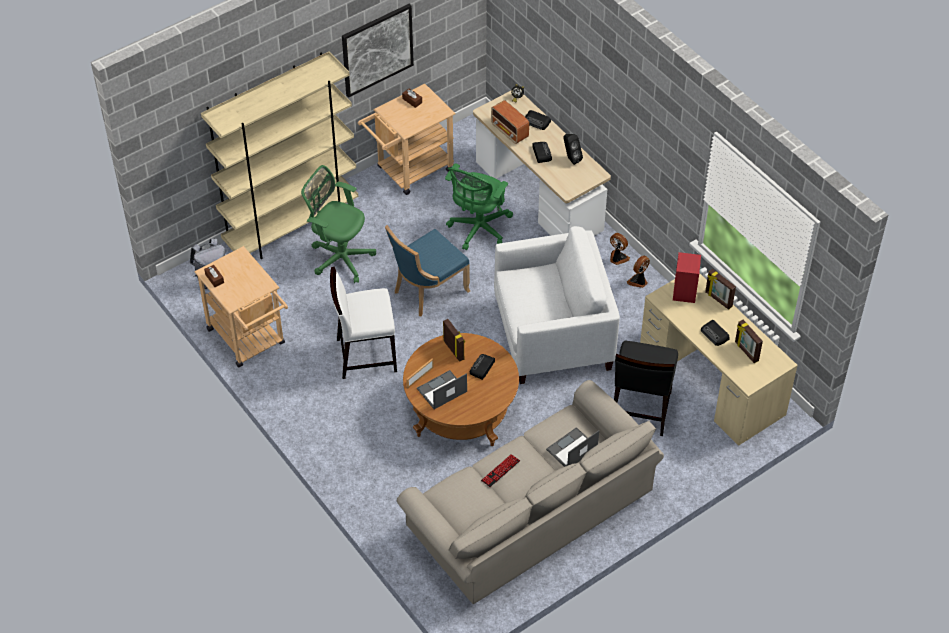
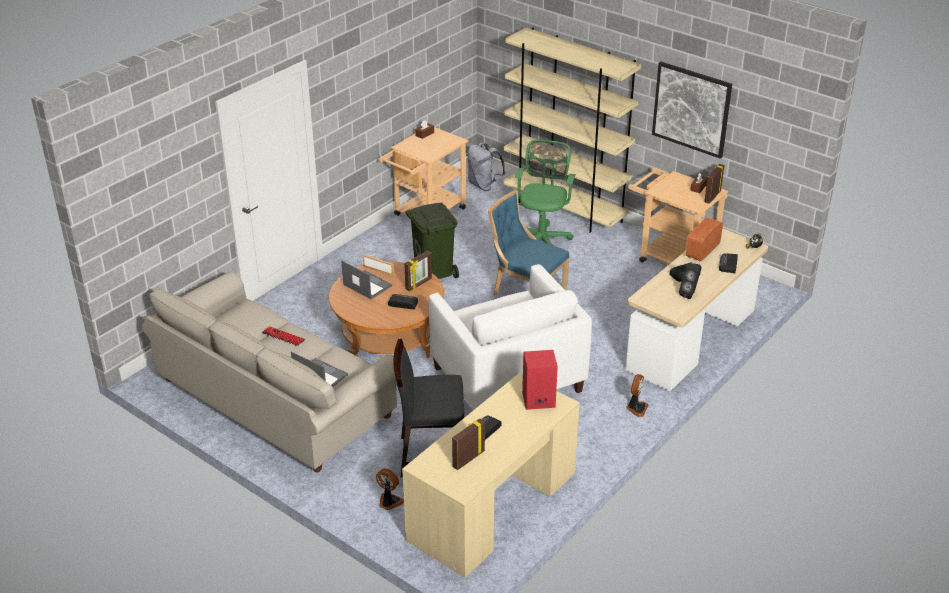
camera: 75 degrees right, 15 degrees down
(365, 355) = (434, 273): white chair -> green trash can
(478, 230) = (621, 310): green office chair -> none
(638, 281) = (611, 428): fan -> fan (389, 502)
(718, 300) = (538, 427): picture frame -> picture frame (712, 196)

